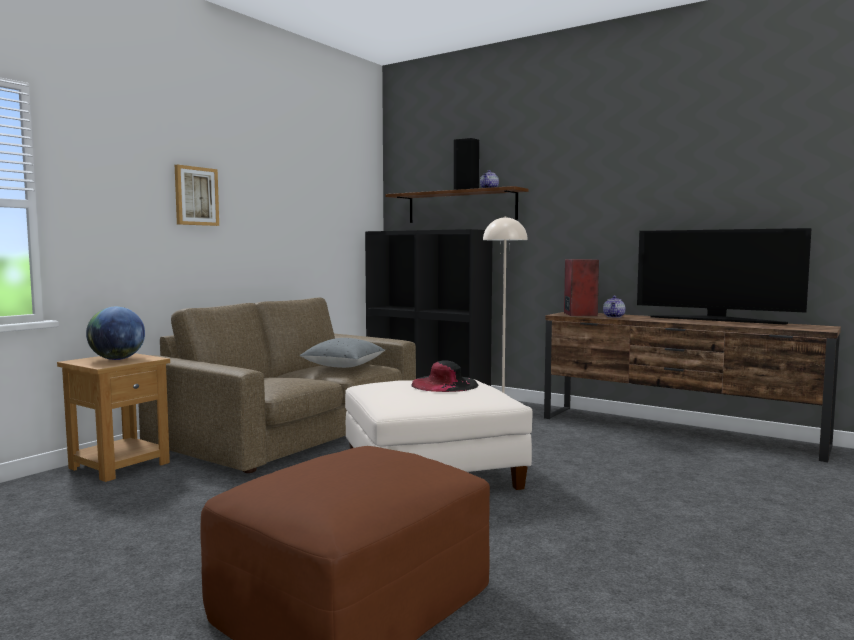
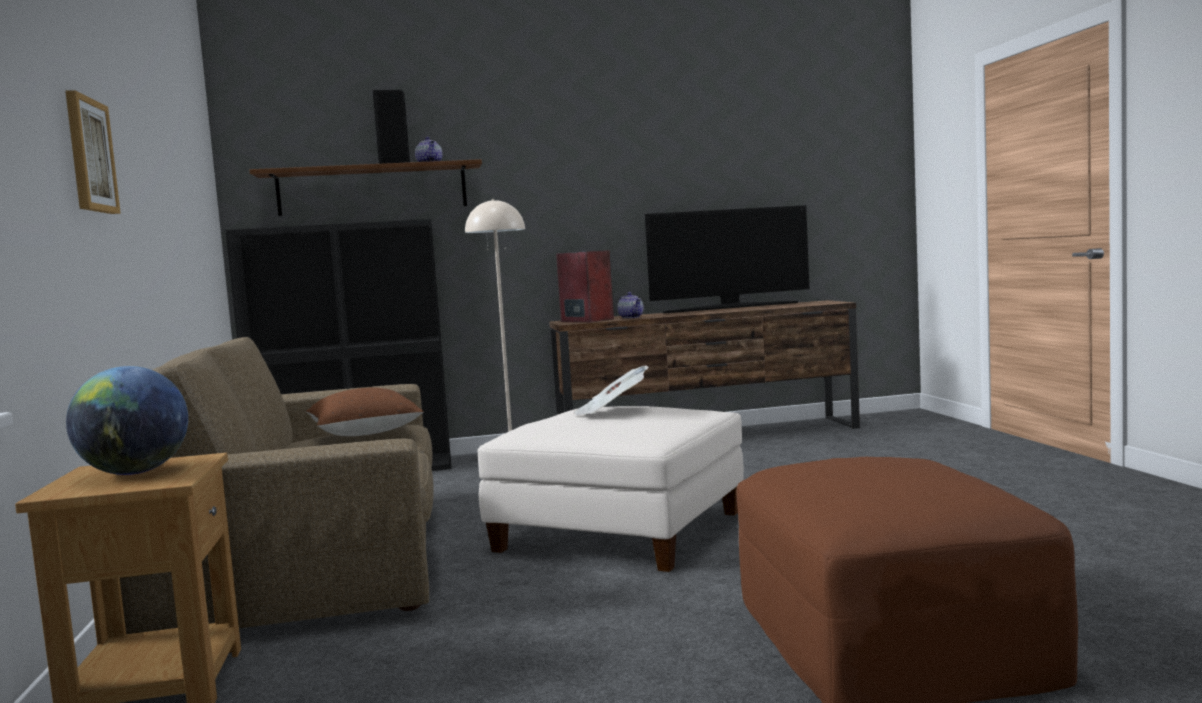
camera: 45 degrees left, 0 degrees up
(343, 366) = (365, 433): grey pillow -> brown pillow
(444, 384) = (611, 412): black hat -> newspaper

